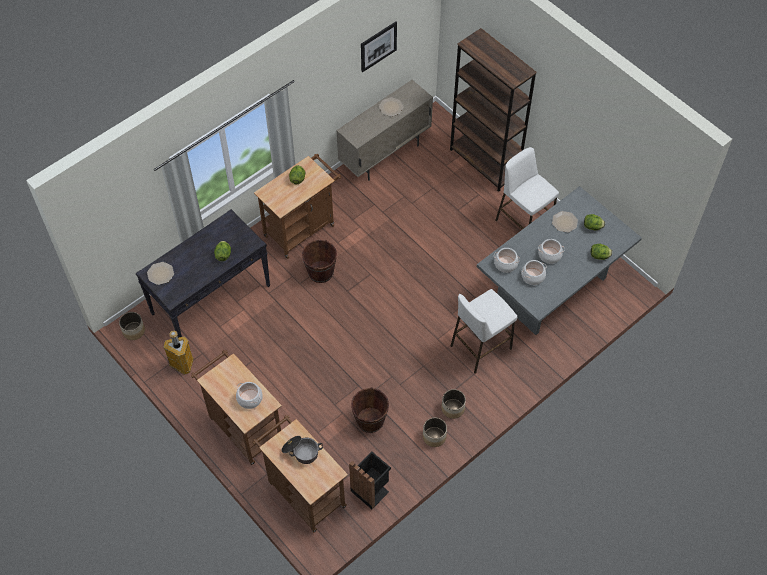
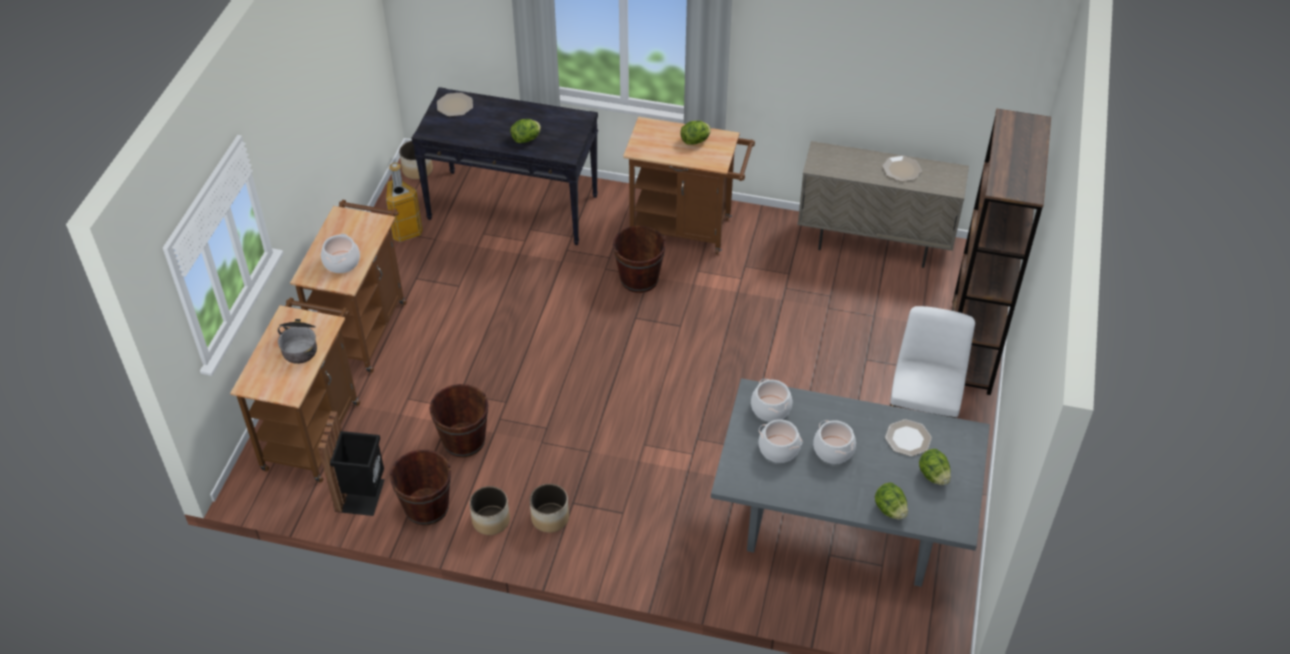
camera: 55 degrees right, 10 degrees down
(378, 46) = (919, 59): picture -> none
(402, 462) = (426, 507): none -> brown bucket
(480, 347) = (671, 498): white stool -> none

